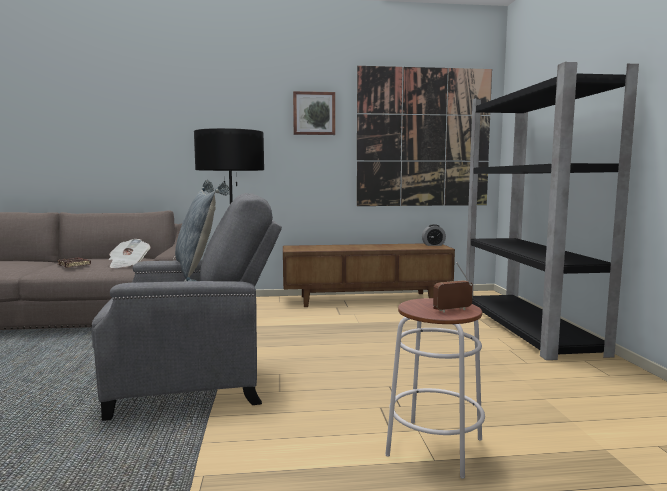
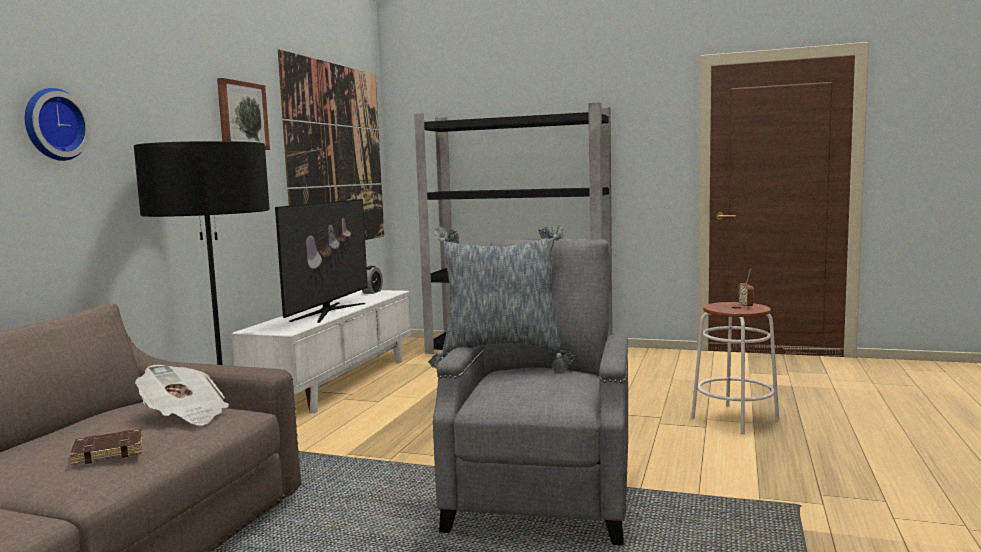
camera: 65 degrees left, 0 degrees up
(174, 125) = (53, 125): none -> wall clock
(353, 247) = (328, 312): none -> television
(366, 299) = (336, 382): brown tv stand -> white tv stand

